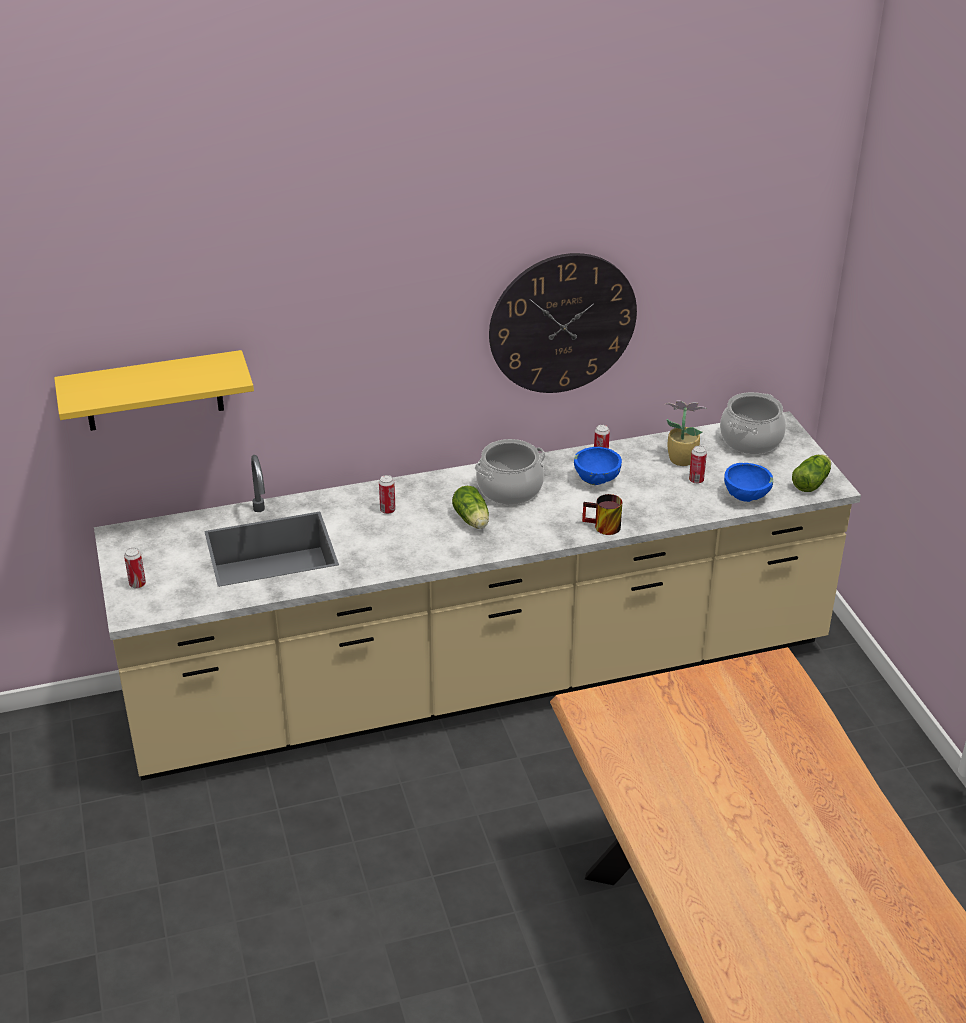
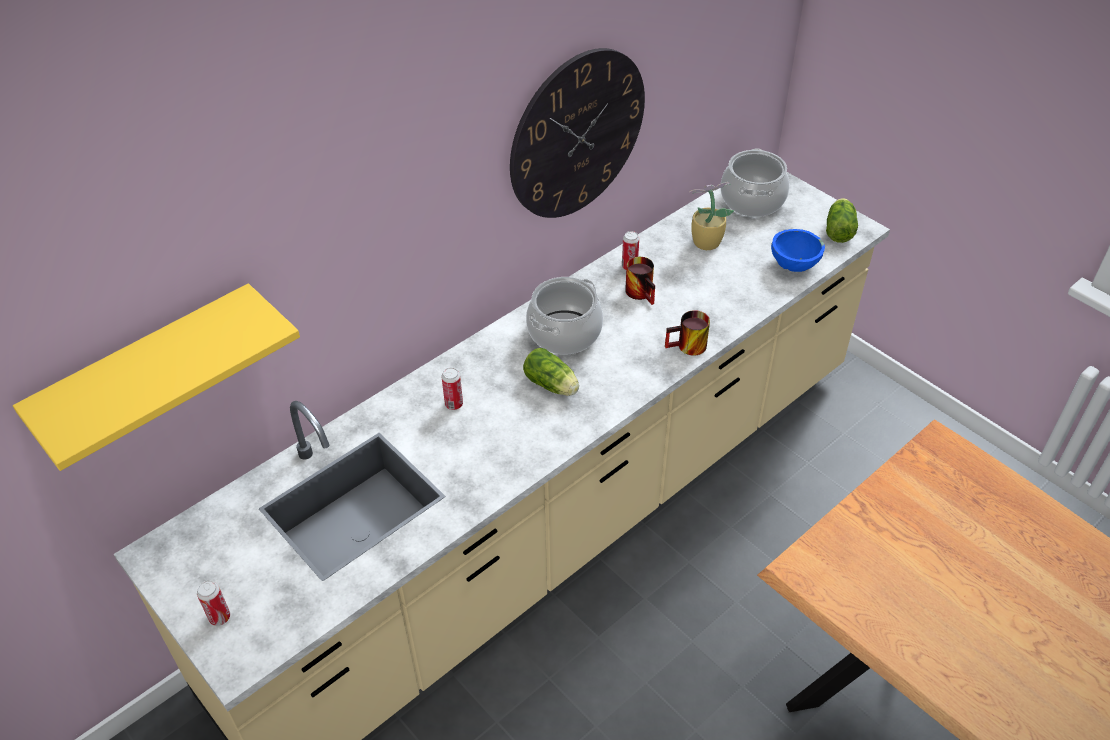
camera: 25 degrees left, 10 degrees up
(597, 480) = (643, 293): blue bowl -> mug
(696, 480) = (736, 261): can -> none

